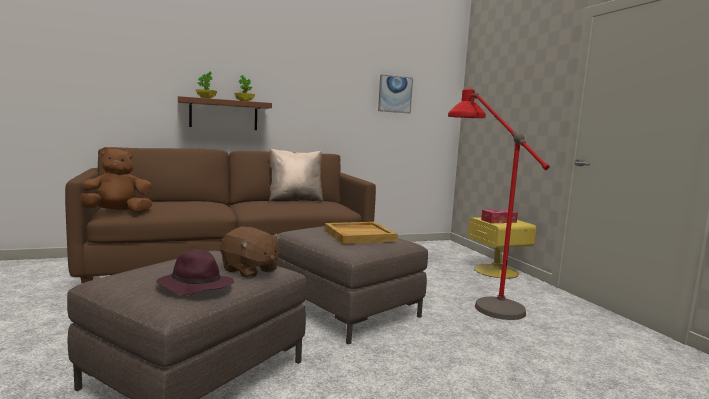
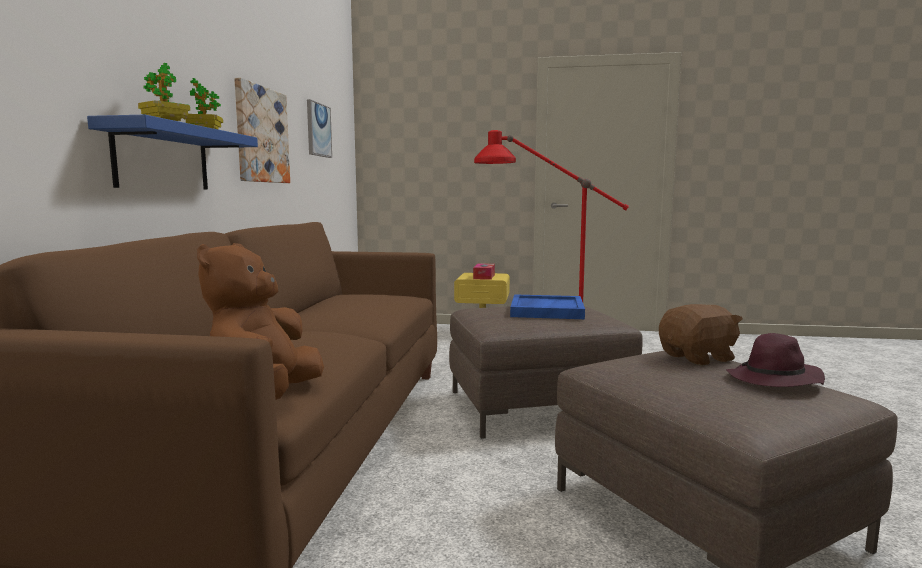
camera: 60 degrees left, 0 degrees up
(224, 114) = (163, 158): brown shelf -> blue shelf
(295, 200) = (330, 301): beige pillow -> none
(316, 100) = (261, 135): none -> picture
(359, 235) = (546, 310): beige tray -> blue tray

